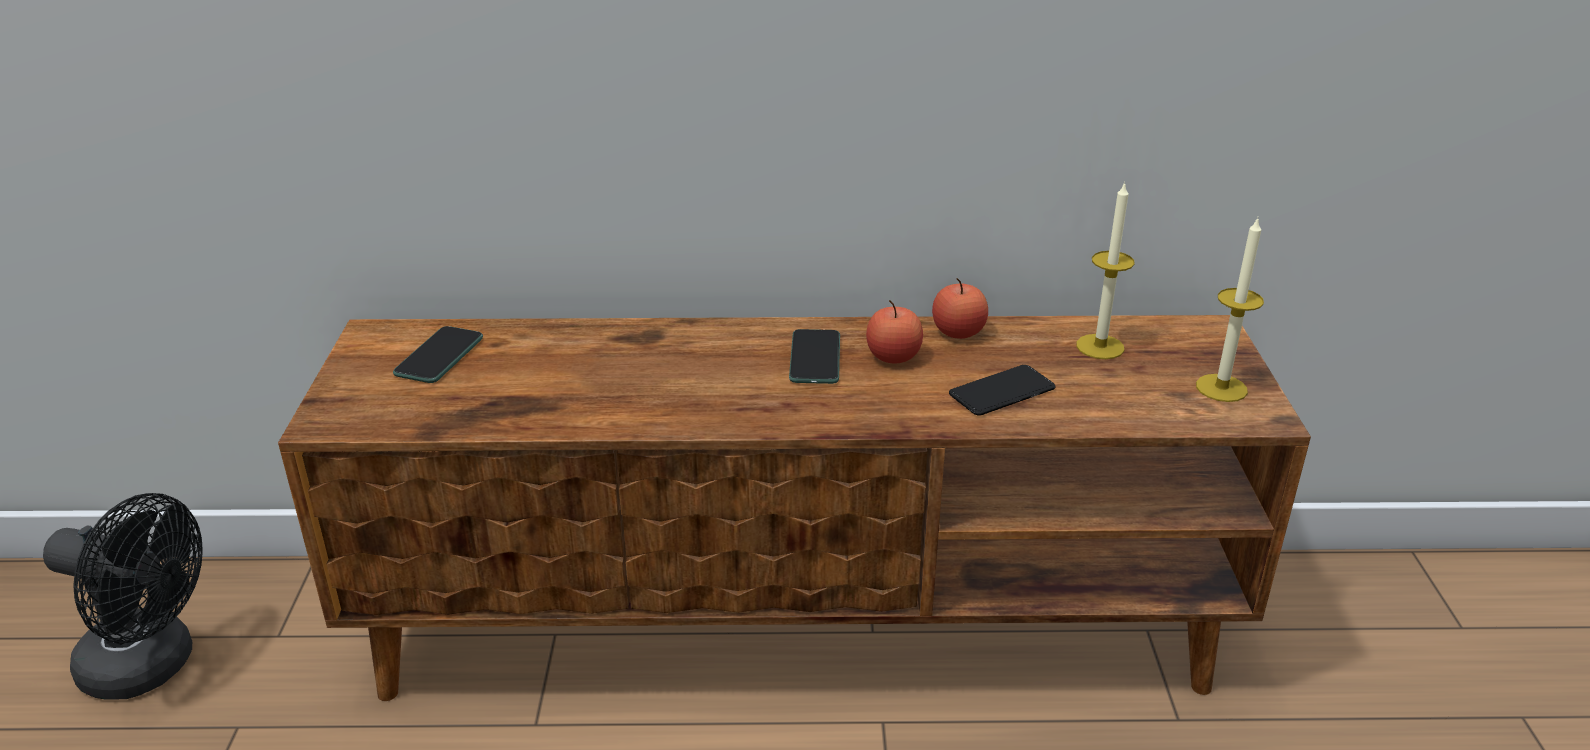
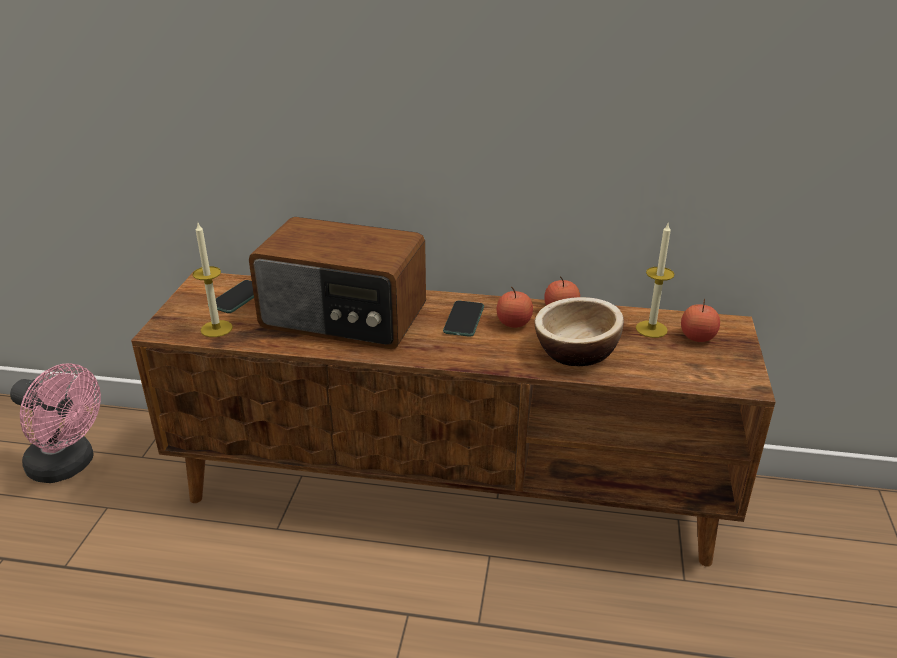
camera: 10 degrees right, 0 degrees up
(152, 666) = (69, 466): black fan -> pink fan
(624, 373) = (343, 318): none -> radio
(1002, 392) = (576, 352): phone -> bowl
(1170, 352) = (697, 337): none -> apple
(1221, 388) = (724, 363): candle -> candle (216, 329)

